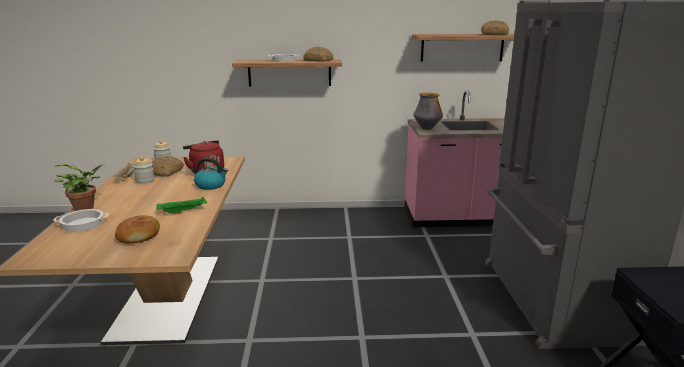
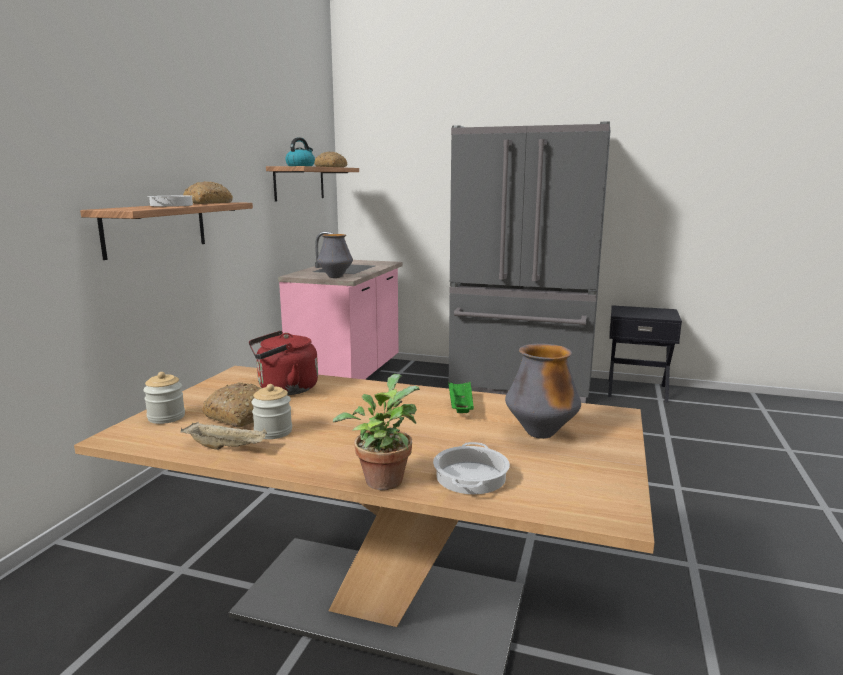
camera: 70 degrees left, 5 degrees down
(139, 235) = (541, 434): bread -> vase
(211, 185) = (360, 389): kettle -> kettle (300, 166)

